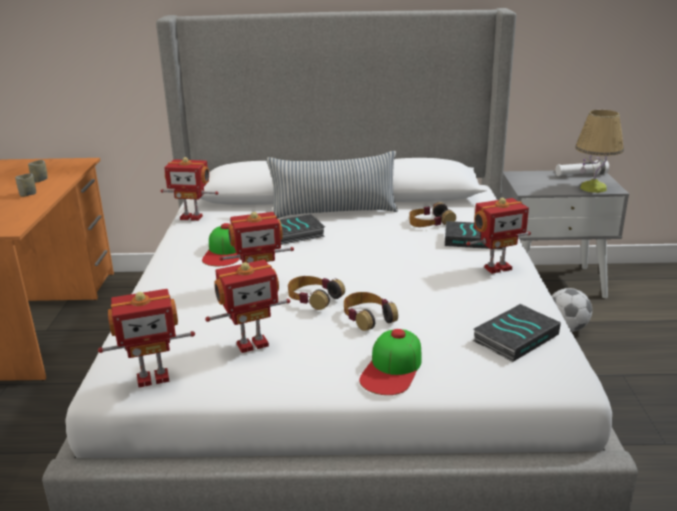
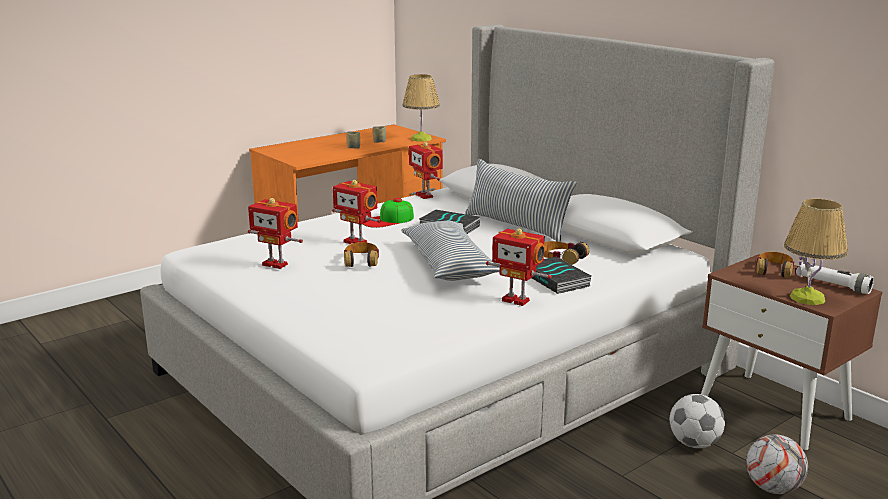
camera: 50 degrees right, 5 degrees down
(76, 164) = (421, 139): none -> table lamp
(153, 377) = (209, 256): toy robot -> none
(368, 317) = (361, 283): headphones -> headphones (774, 270)
(380, 265) = (449, 264): none -> pillow
(392, 369) = (301, 307): cap -> none
(515, 337) = (404, 332): book -> none
(551, 282) = (775, 409): grey nightstand -> brown nightstand
(643, 330) = (773, 488): none -> football

